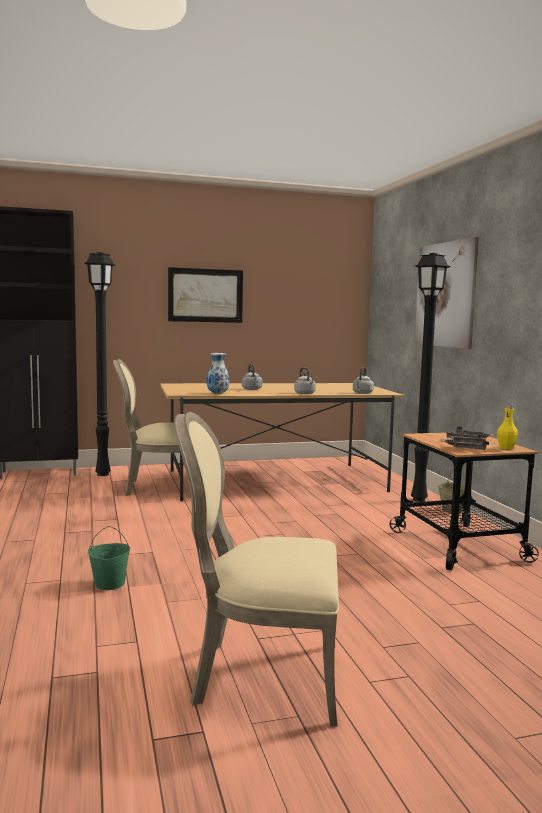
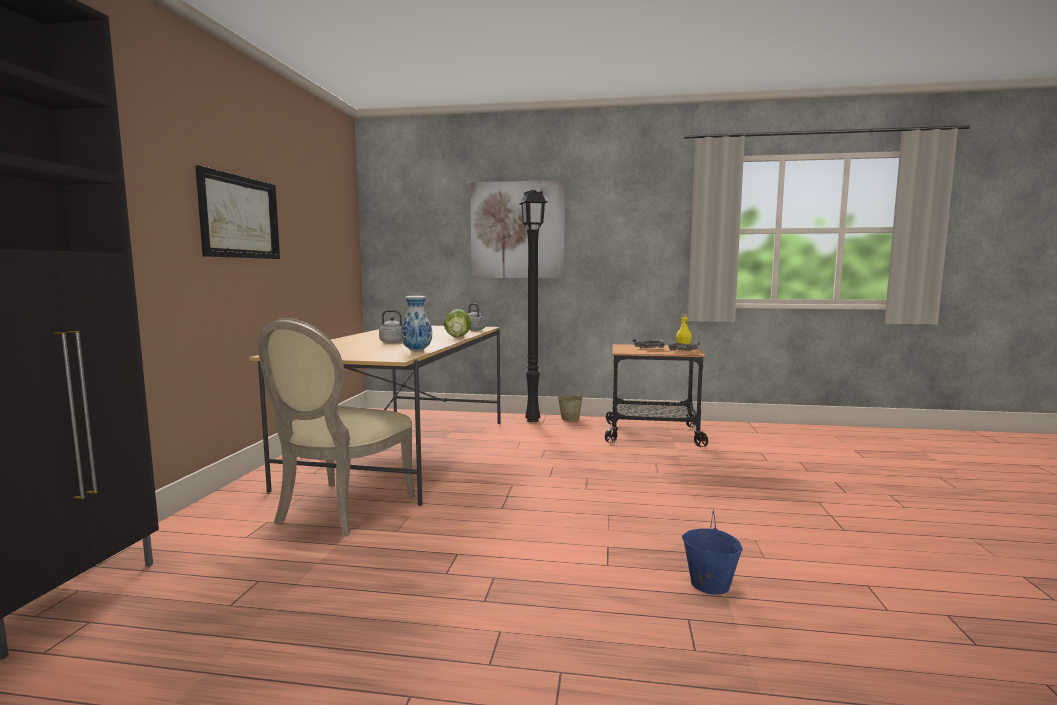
camera: 65 degrees left, 0 degrees up
(102, 474) = (190, 540): black floor lamp -> none
(110, 584) = (709, 584): green bucket -> blue bucket
(261, 676) = (915, 540): beige chair -> none
(305, 393) = (458, 337): grey kettle -> lettuce

